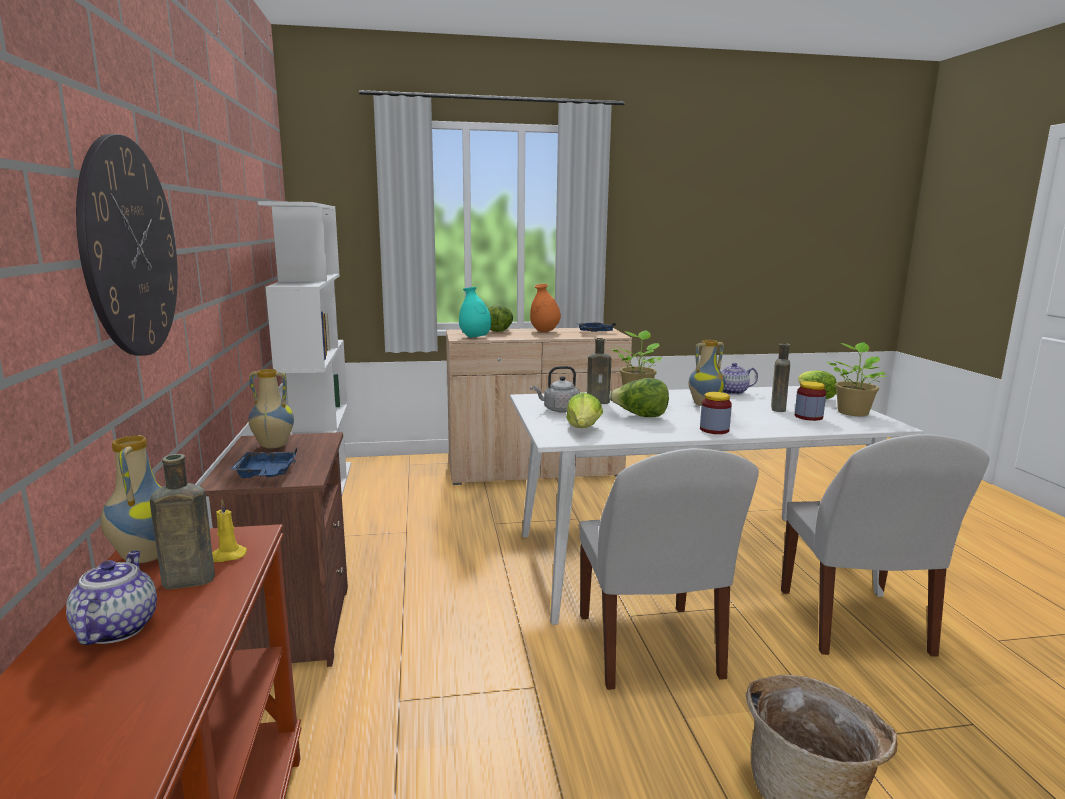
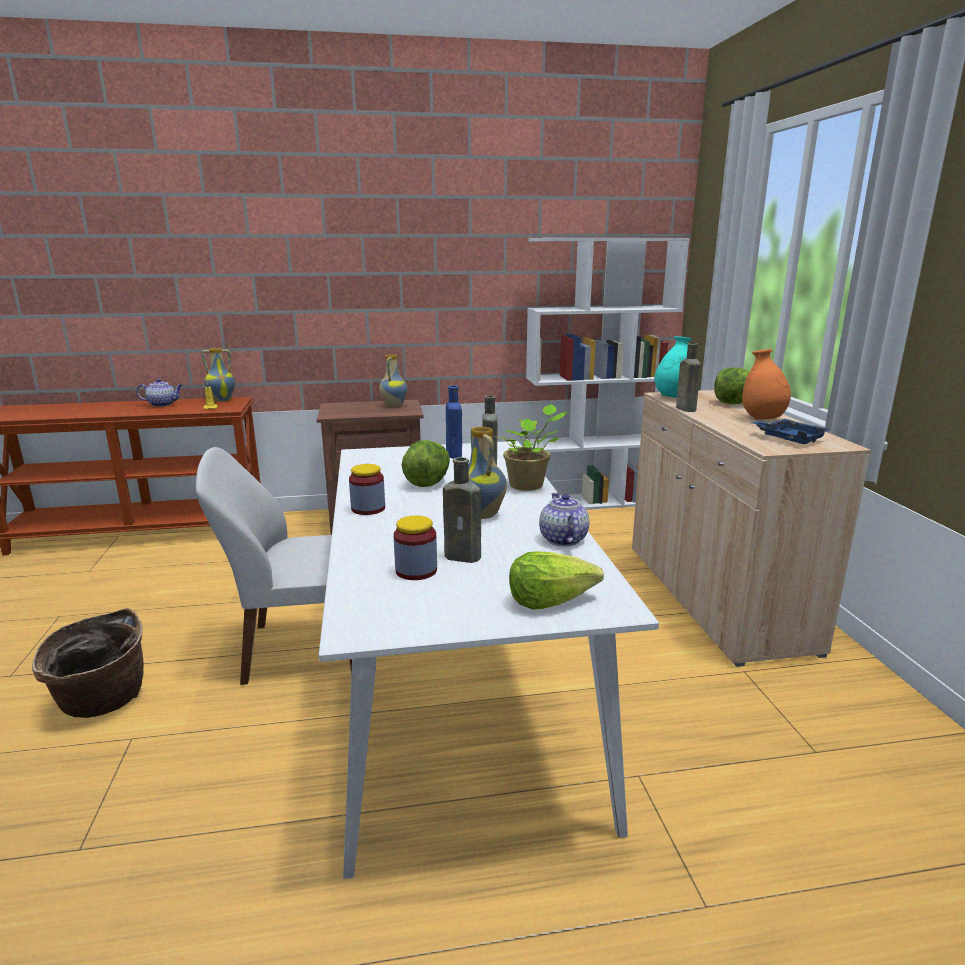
camera: 90 degrees right, 5 degrees up
(131, 248) = (292, 270): wall clock -> none
(185, 581) = (192, 406): brown bottle -> brown bottle (685, 409)
(266, 474) = (340, 409): blue tray -> none
(559, 410) = (454, 455): grey kettle -> blue bottle
(583, 428) = (388, 461): lettuce -> none
(852, 412) = (442, 614): potted plant -> none
(854, 624) = (287, 812): white chair -> none

